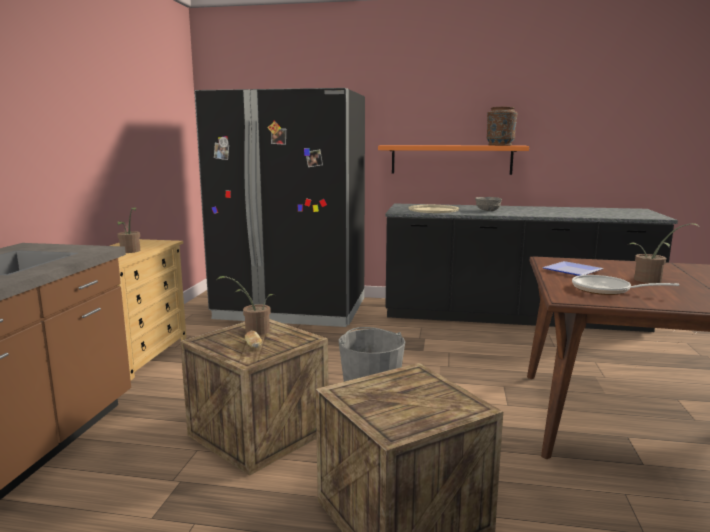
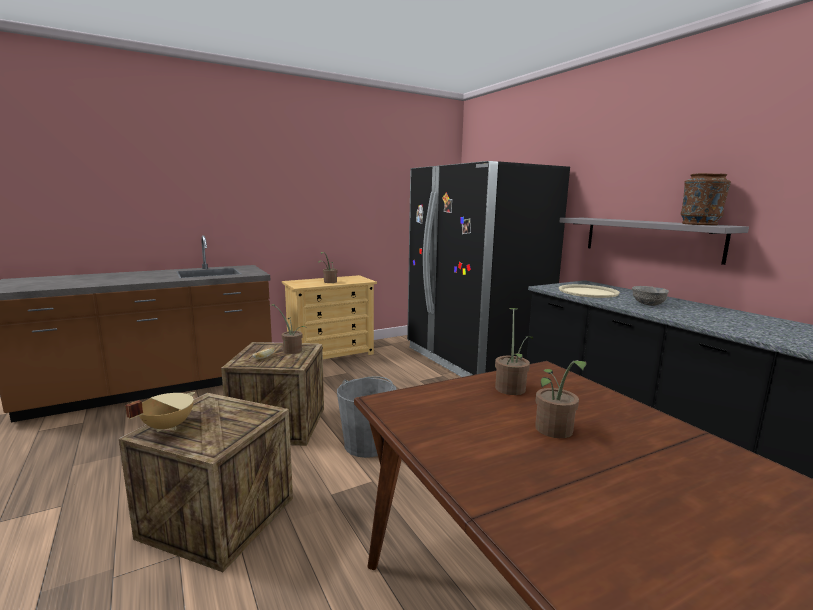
camera: 50 degrees right, 0 degrees up
(388, 420) = (167, 426): none -> beige cooking pot
(451, 159) = (650, 238): orange shelf -> grey shelf
(573, 271) = (511, 386): plate -> potted plant
(606, 290) = (453, 413): frying pan -> none

